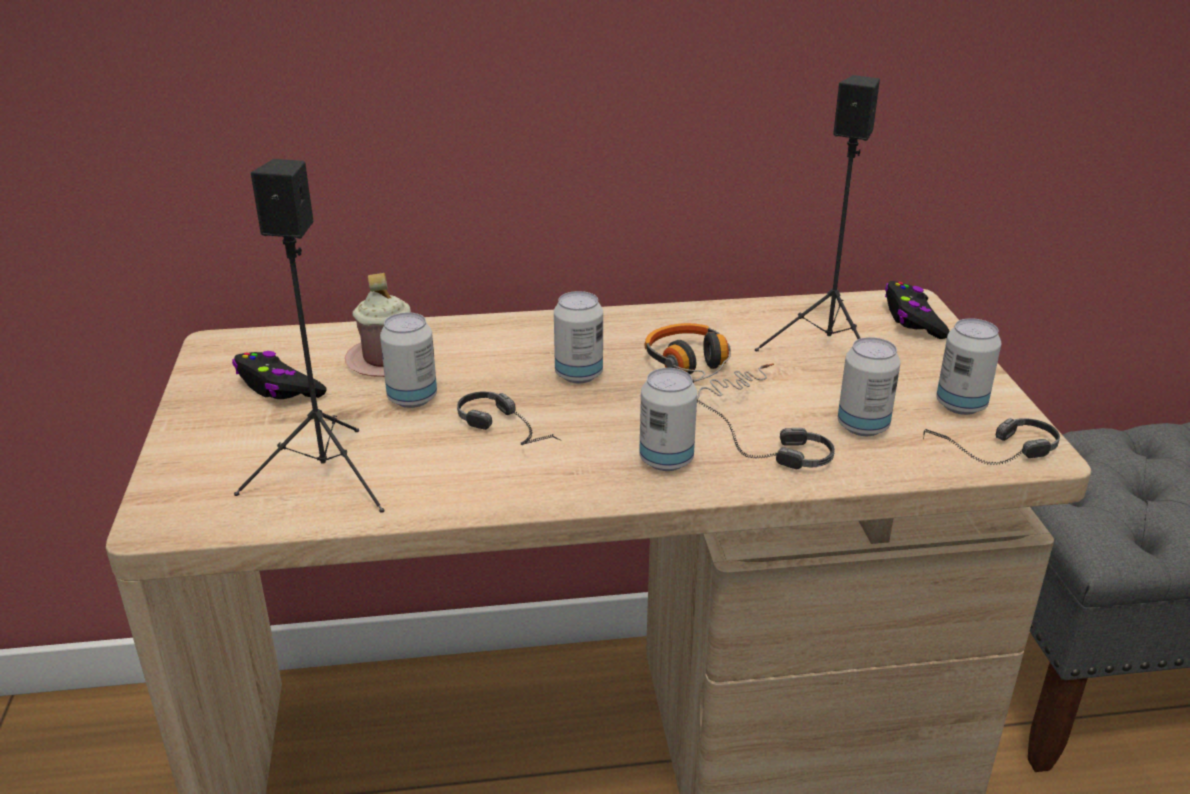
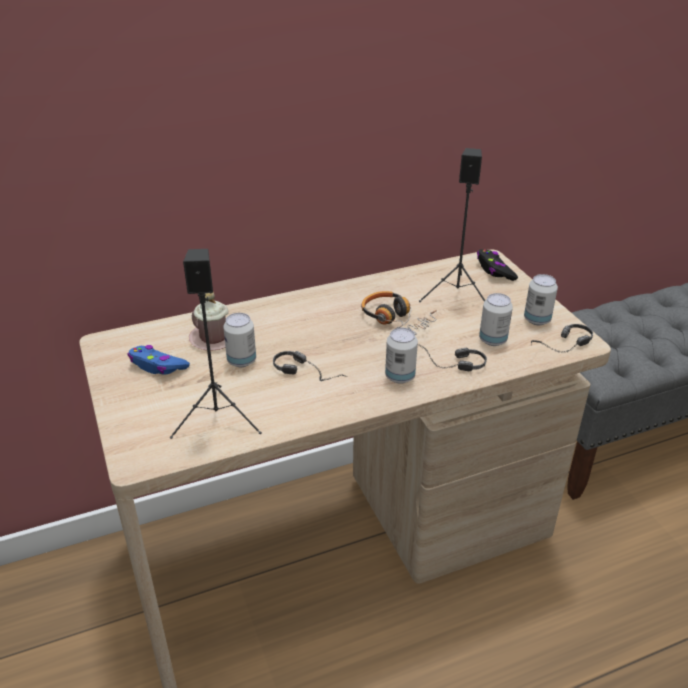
camera: 15 degrees left, 5 degrees up
(278, 387) = (157, 366): black game controller -> blue game controller
(579, 375) = (329, 331): can -> none

